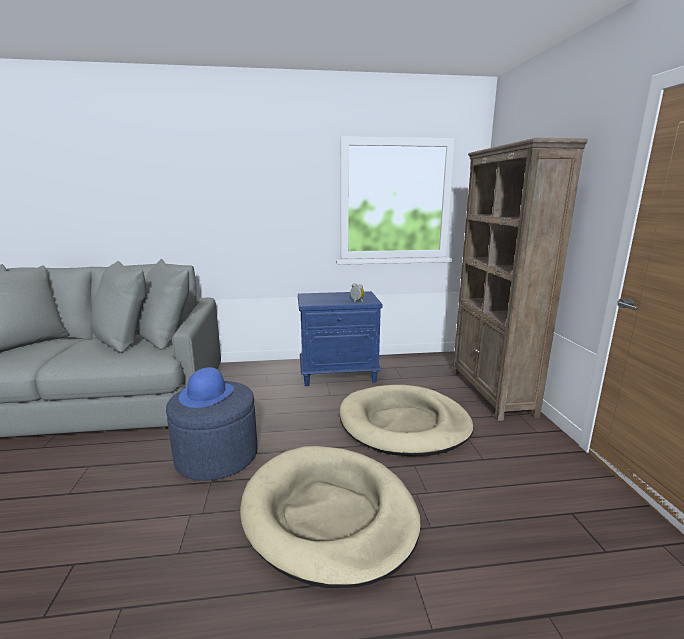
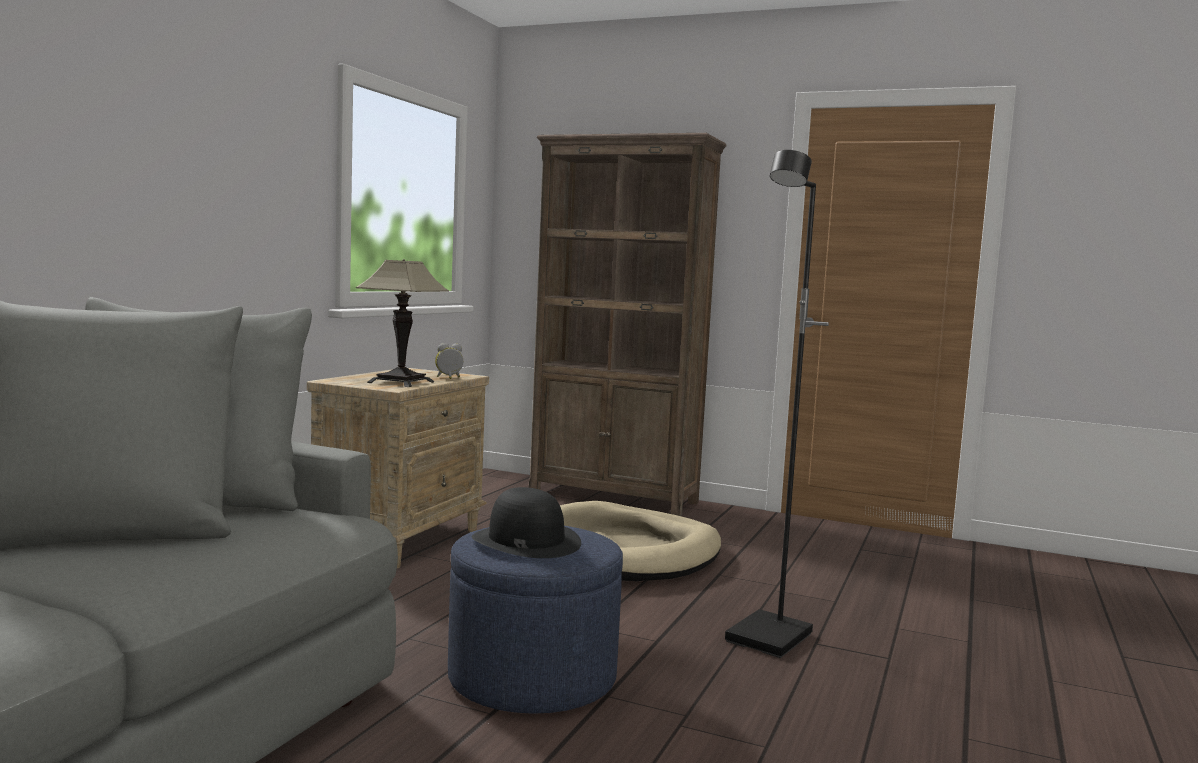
camera: 60 degrees left, 10 degrees down
(207, 393) = (525, 541): blue hat -> black hat
(324, 300) = (401, 382): none -> table lamp
(329, 515) = (770, 639): beige dog bed -> black floor lamp
(339, 374) = (401, 540): blue nightstand -> beige nightstand

